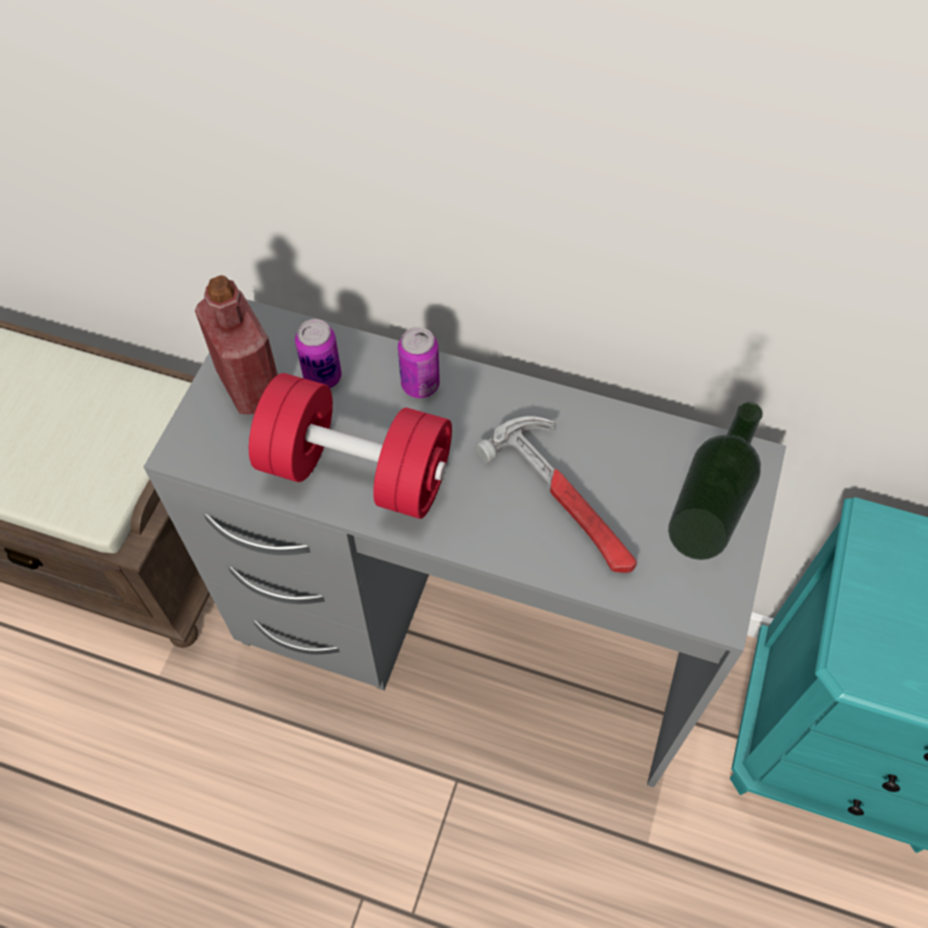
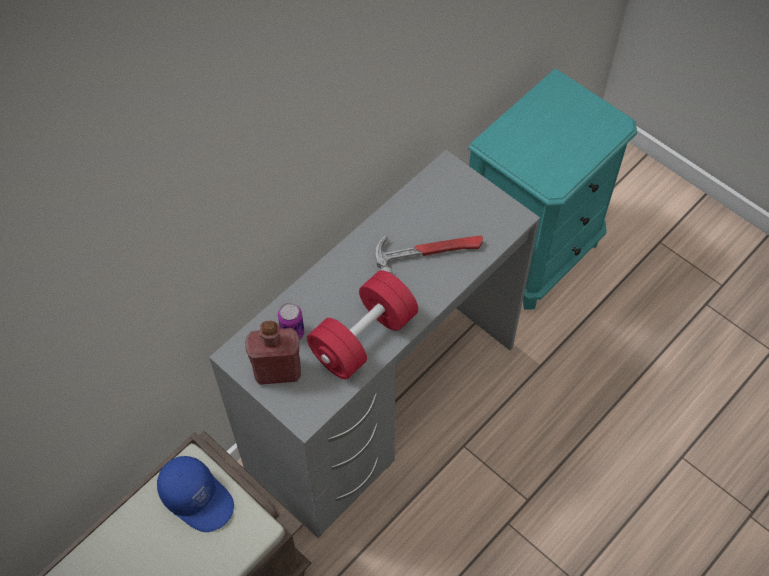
camera: 65 degrees left, 0 degrees up
(121, 425) = (198, 497): none -> blue cap
(420, 385) = (324, 288): can -> none
(697, 533) = (474, 206): bottle -> none

